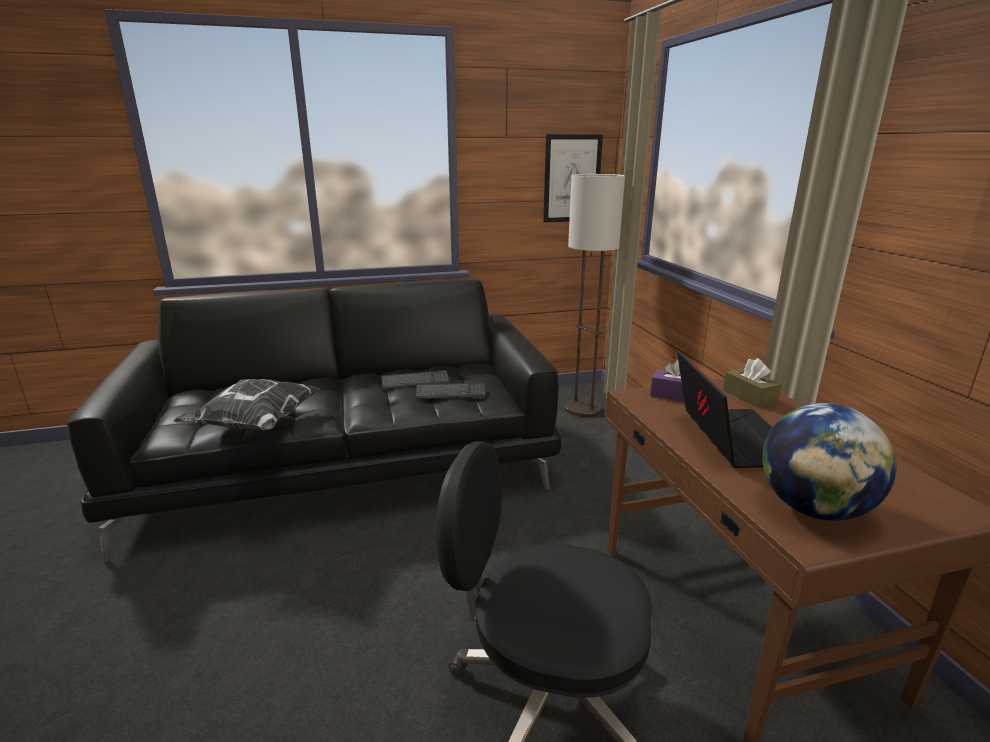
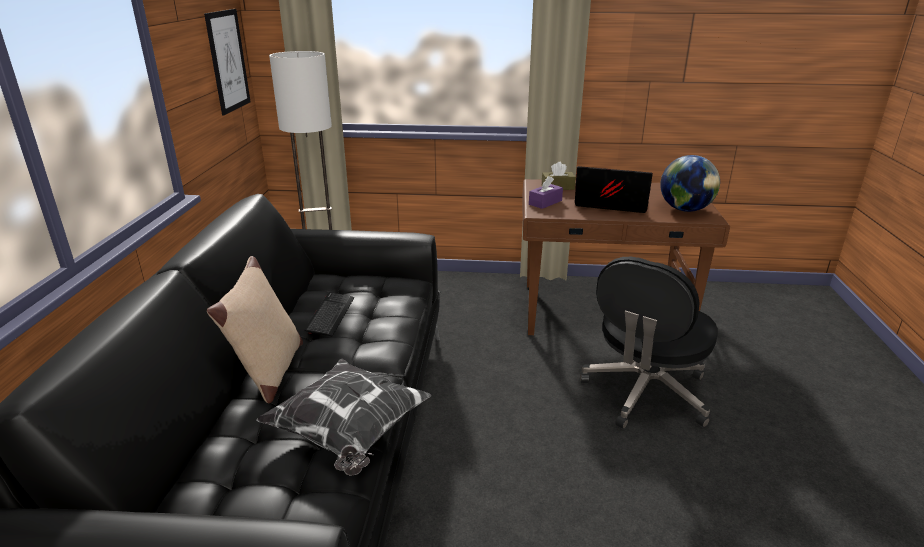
camera: 70 degrees left, 5 degrees up
(329, 383) = (269, 372): none -> beige pillow
(450, 393) = (377, 301): keyboard -> none

